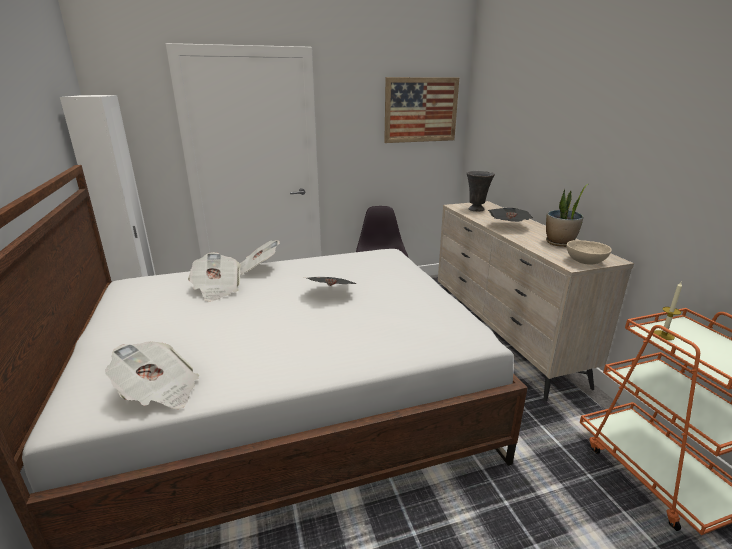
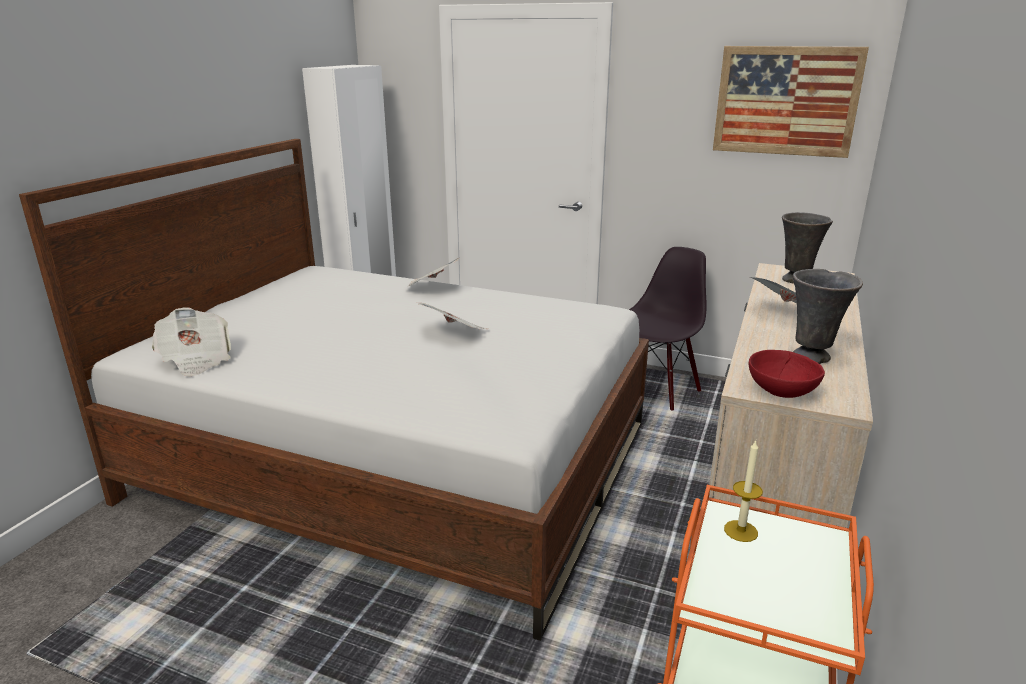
camera: 40 degrees right, 0 degrees up
(217, 289) = (365, 296): newspaper -> none
(559, 243) = (812, 357): potted plant -> grey vase
(584, 262) = (780, 391): beige bowl -> red bowl

